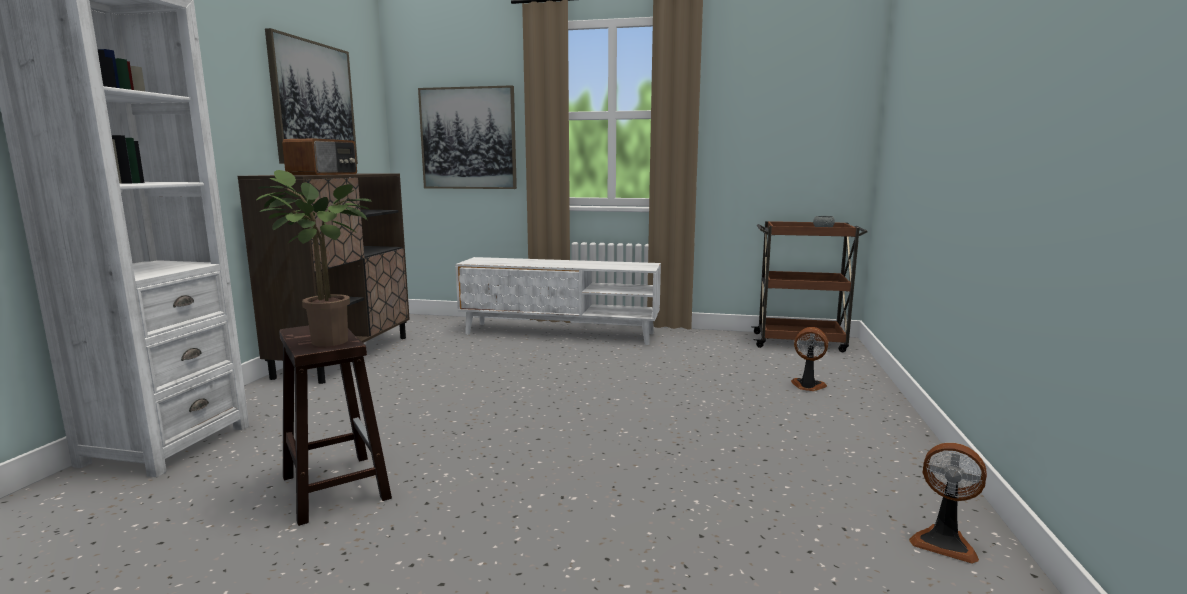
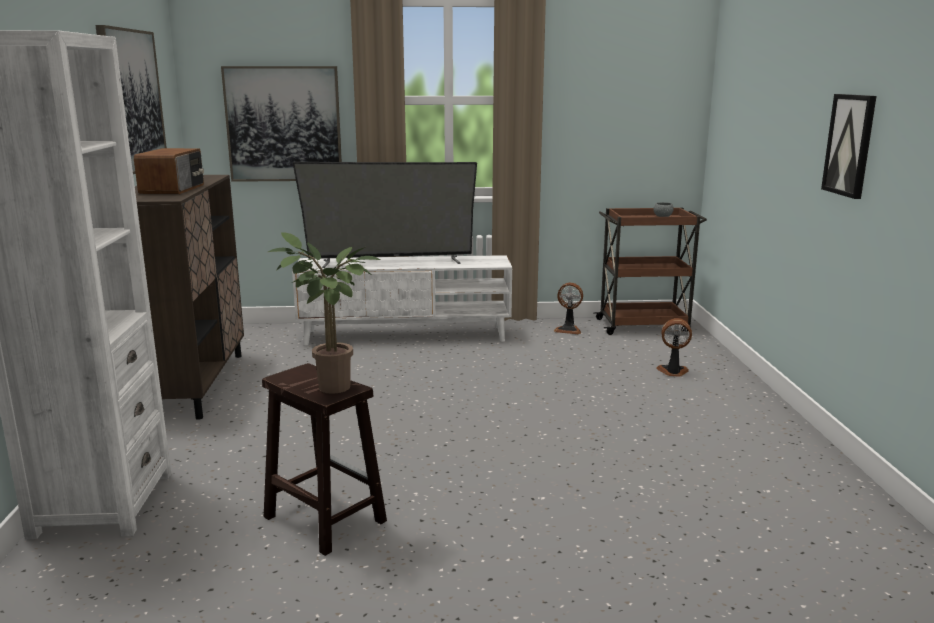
camera: 15 degrees left, 5 degrees up
(547, 262) = (390, 262): none -> television
(944, 542) = (829, 491): fan -> fan (568, 330)
(999, 107) = (850, 145): none -> picture

